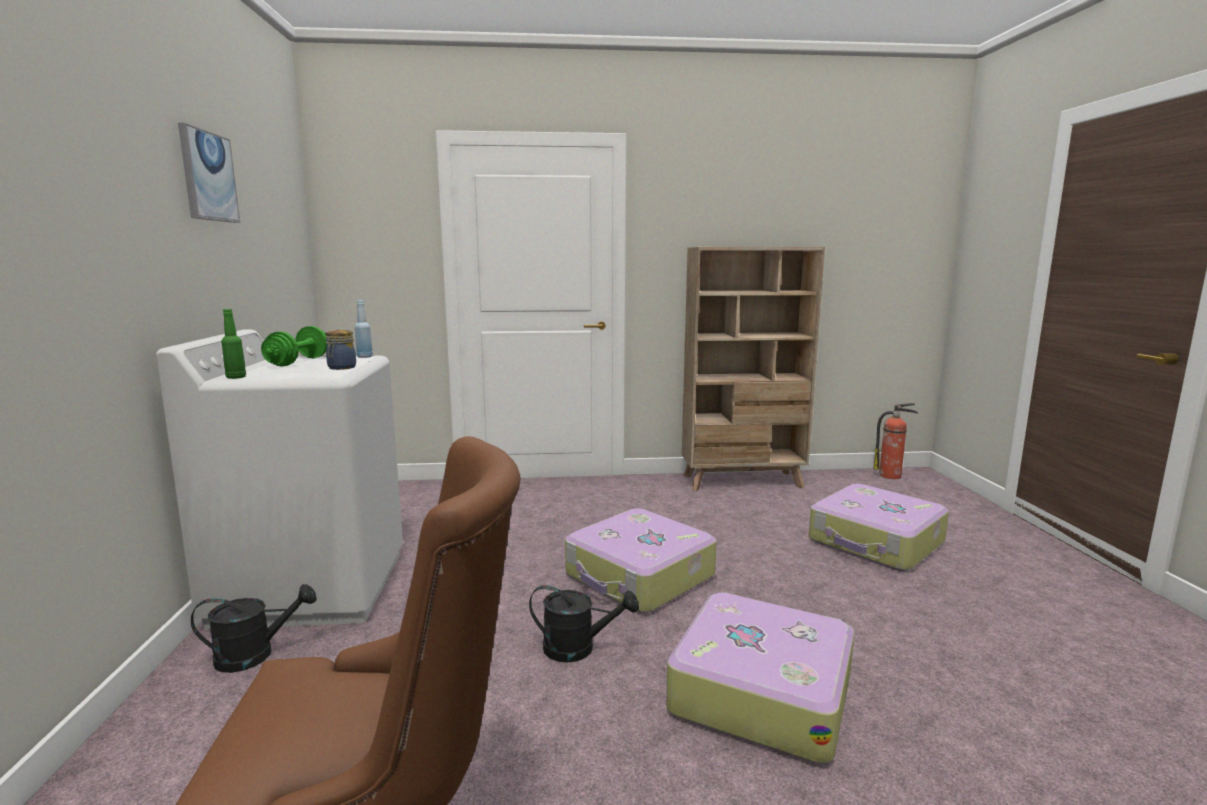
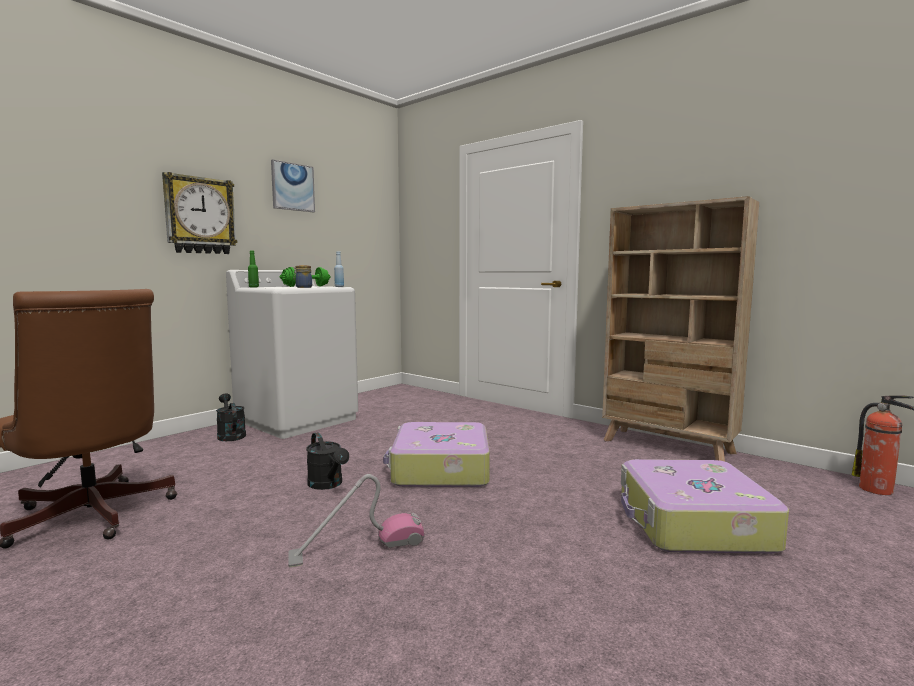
camera: 45 degrees right, 5 degrees down
(100, 241) = (200, 215): none -> wall clock
(255, 655) = (230, 435): black watering can -> black watering can turned 150 degrees counterclockwise
(760, 691) = (358, 548): suitcase -> vacuum cleaner

